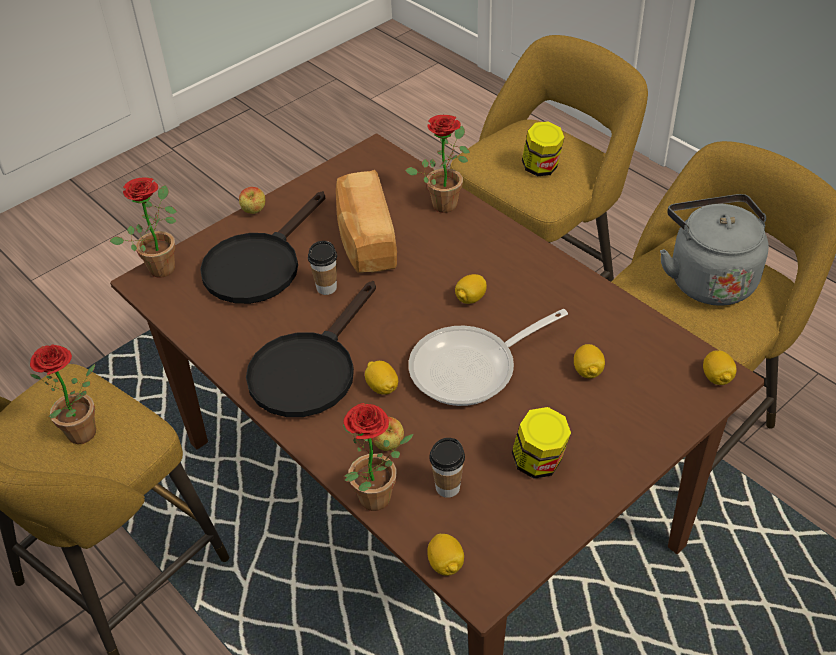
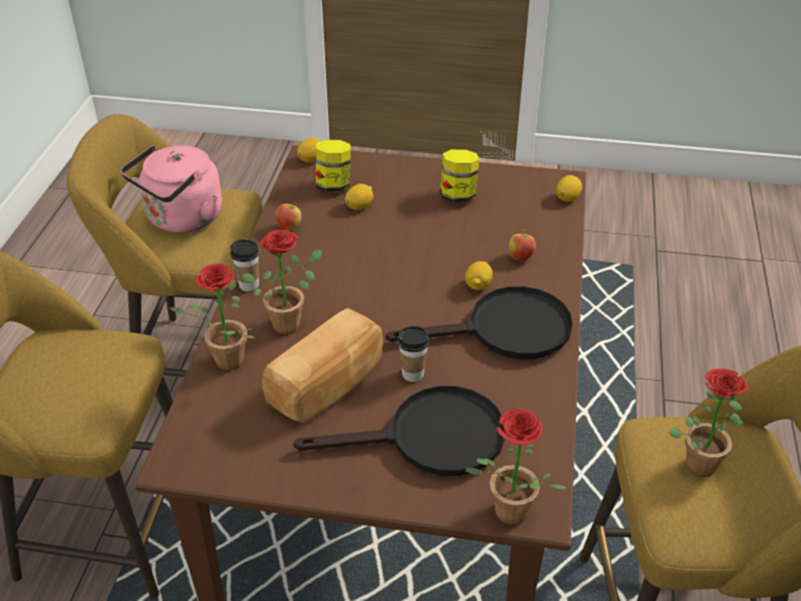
camera: 130 degrees left, 5 degrees down
(254, 212) = (362, 497): apple -> apple (289, 227)
(377, 503) = (566, 240): potted plant -> potted plant (290, 321)
(447, 487) = (519, 220): cup -> cup (249, 285)
(470, 298) = (341, 287): lemon -> none
(471, 368) = (413, 254): frying pan -> none
(541, 168) = (84, 365): jar -> jar (334, 185)
(708, 278) = (181, 219): grey kettle -> pink kettle

